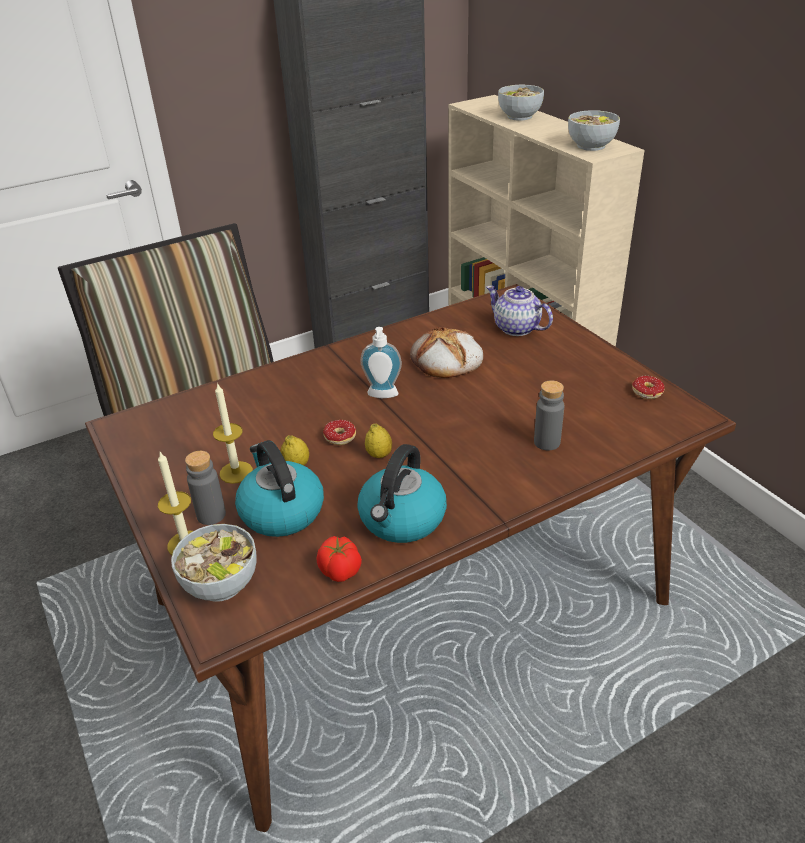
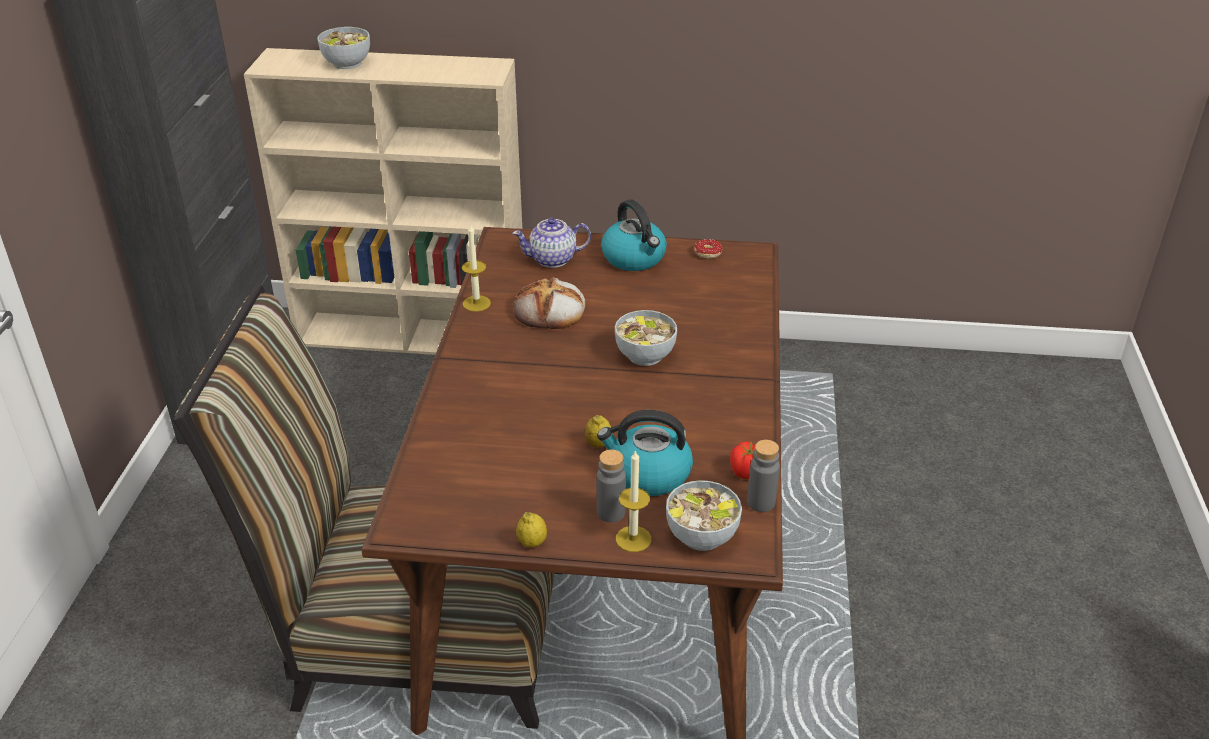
camera: 55 degrees left, 0 degrees up
(236, 472) = (568, 479): candle -> candle (476, 303)
(335, 440) = (589, 411): donut -> none
(379, 455) = (635, 398): lemon -> lemon (532, 543)
(382, 396) = (559, 363): soap dispenser -> none
(402, 519) = (723, 421): kettle -> kettle (634, 258)
(547, 442) = (712, 320): grey bottle -> grey bottle (761, 502)
(590, 146) = (468, 70): bowl -> bowl (644, 355)

